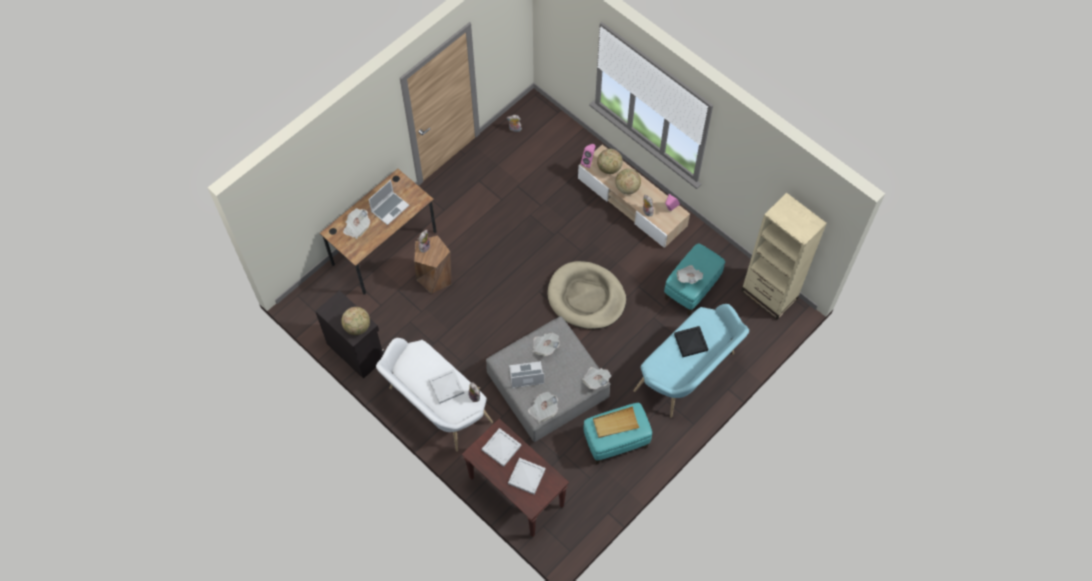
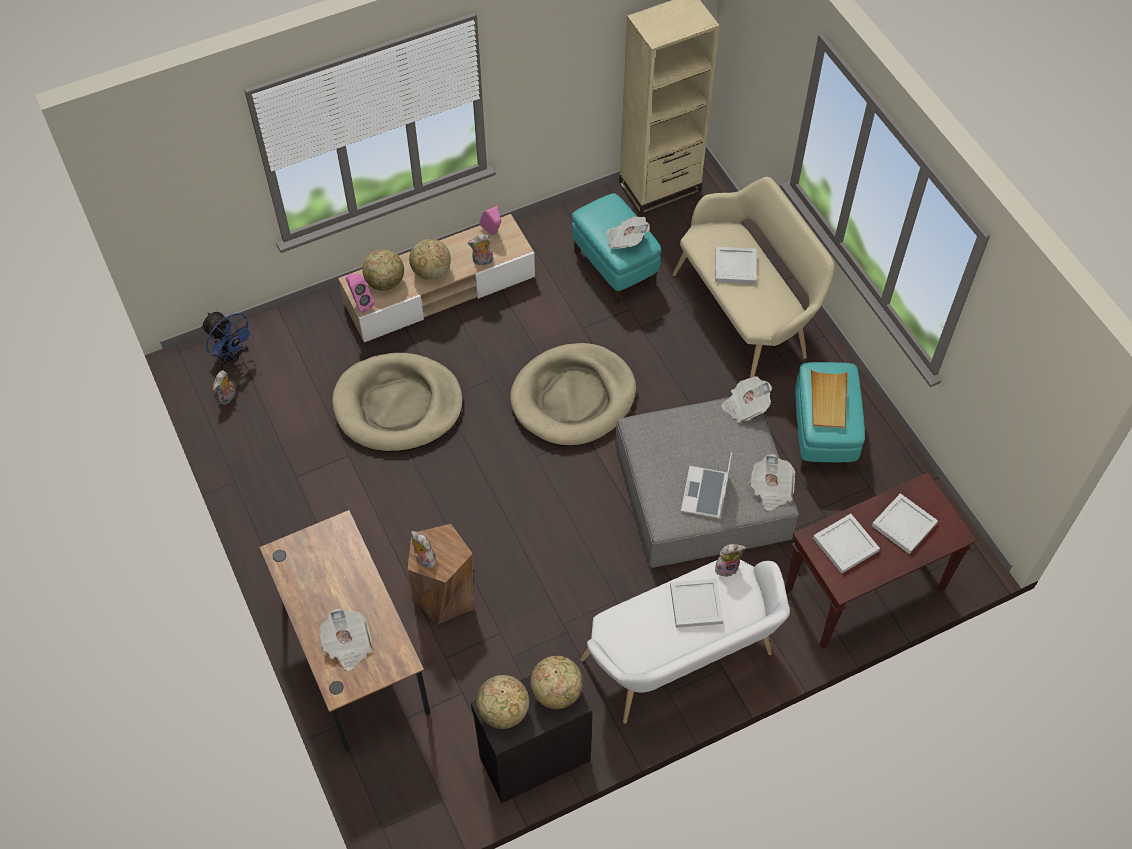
camera: 70 degrees left, 5 degrees down
(339, 306) = (503, 712): none -> globe
(390, 208) = (334, 581): laptop -> none
(541, 120) = (232, 357): none -> blue fan
(543, 211) = (398, 405): none -> beige dog bed
(545, 346) = (664, 454): newspaper -> none
(689, 374) = (746, 315): turquoise bench -> beige bench
(691, 341) = (734, 266): black tray -> white tray

